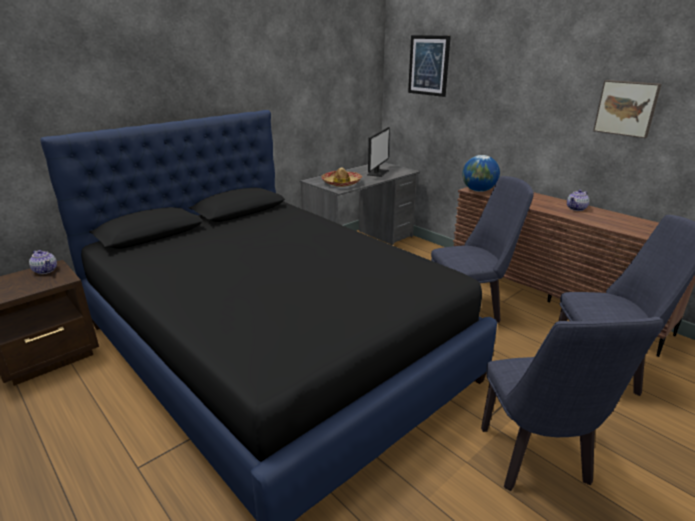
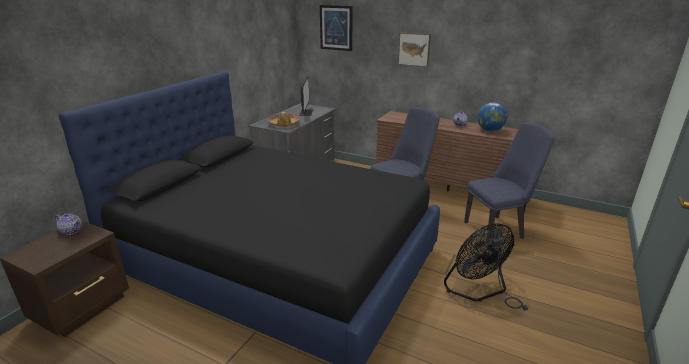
camera: 20 degrees left, 0 degrees up
(478, 190) = (391, 119): globe -> globe (489, 130)
(537, 462) = (486, 290): blue chair -> black fan
(626, 108) = (483, 55): picture -> picture (414, 49)

